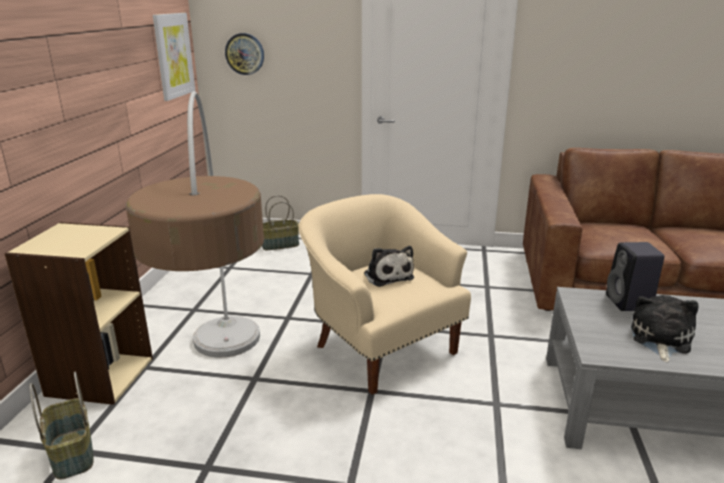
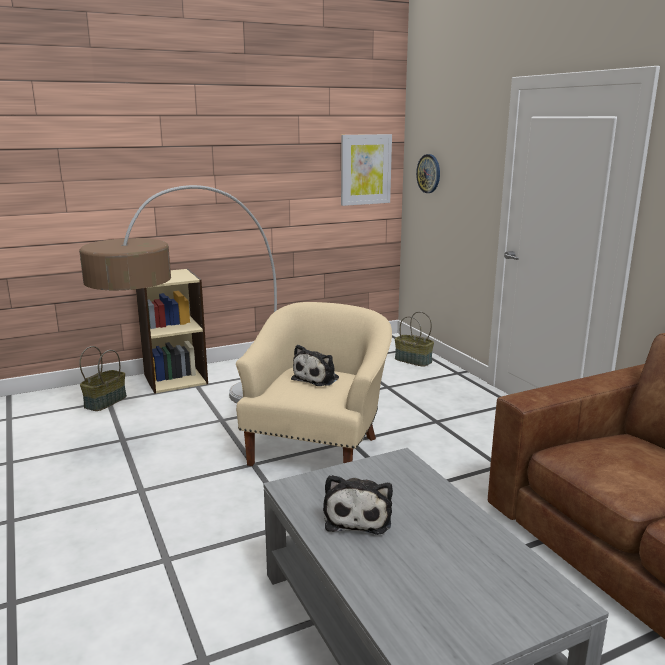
camera: 55 degrees right, 5 degrees down
(629, 303) = (423, 489): black speaker -> none
(660, 339) = (358, 516): plush toy -> plush toy turned 105 degrees clockwise

